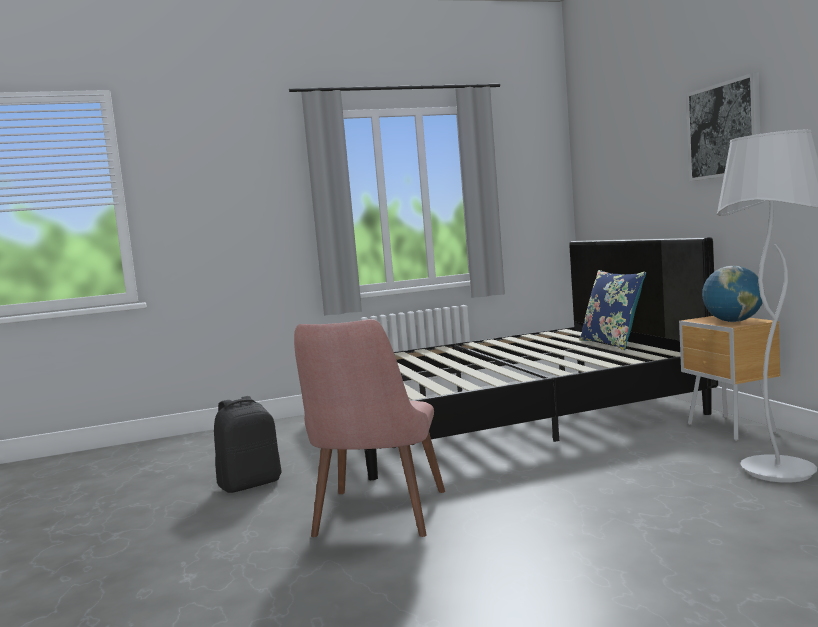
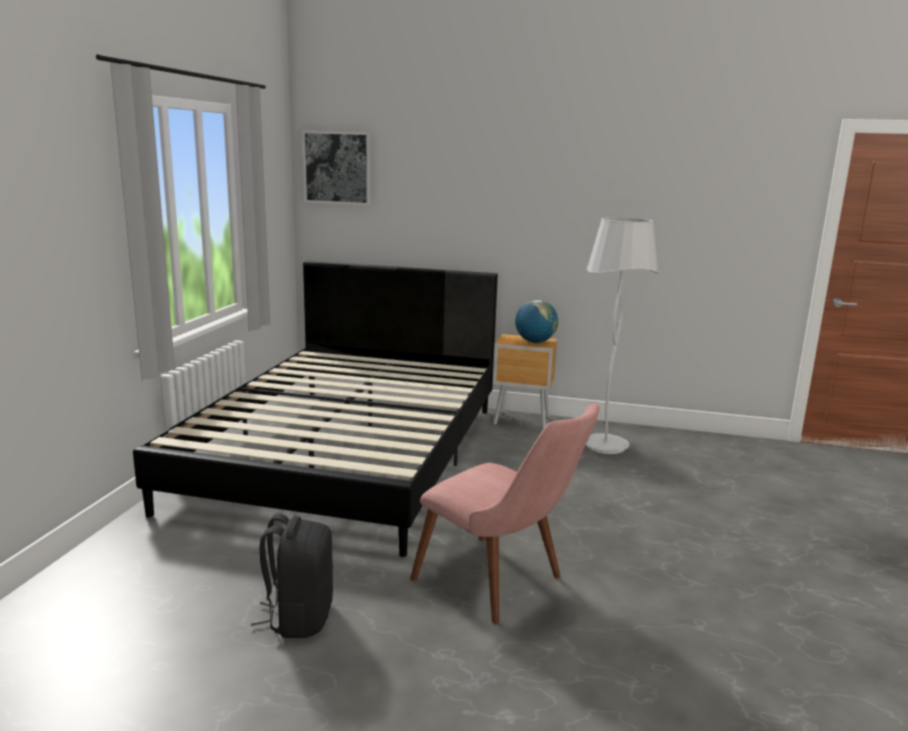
camera: 60 degrees left, 10 degrees up
(612, 343) = (398, 364): blue pillow -> none
(724, 130) = (512, 188): picture -> picture (337, 167)

